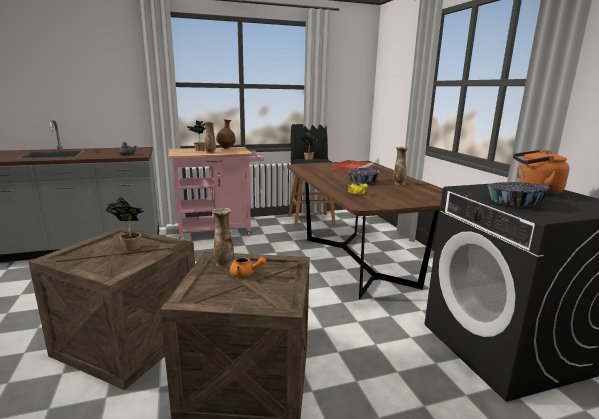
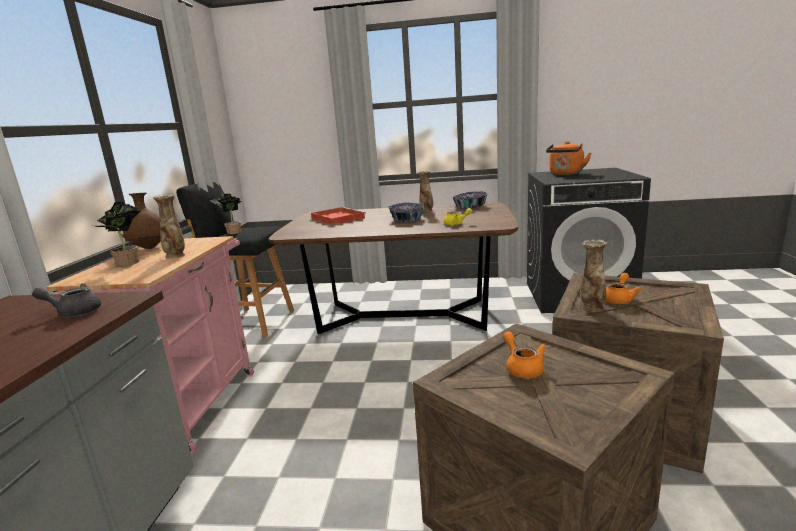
camera: 65 degrees left, 0 degrees up
(129, 247) = (522, 368): potted plant -> orange teapot
(515, 203) = (599, 178): bowl -> bowl (470, 206)

